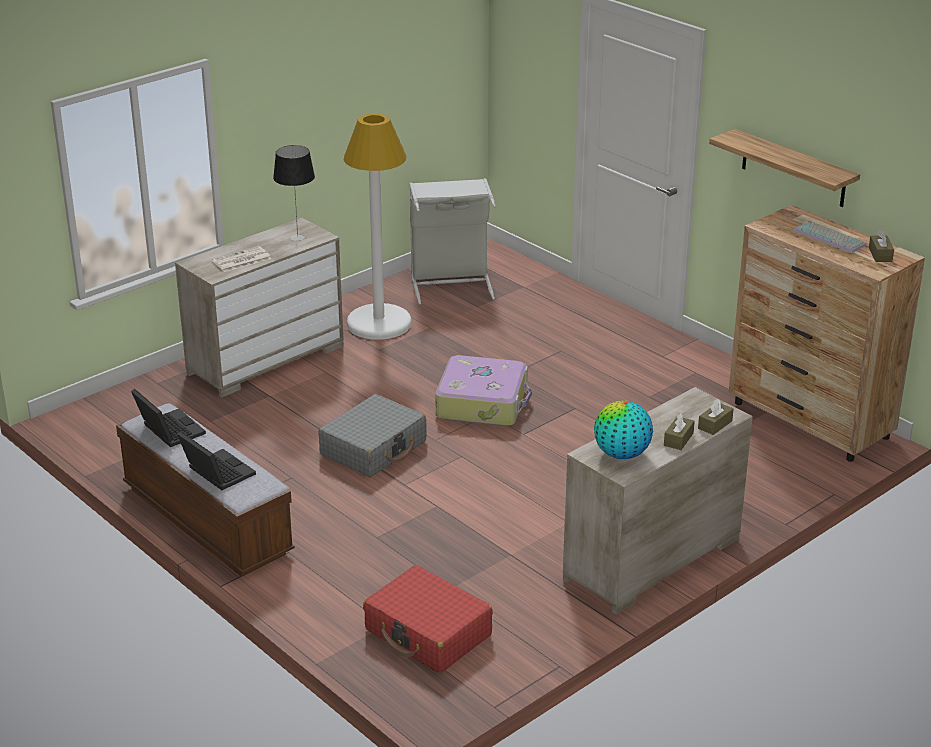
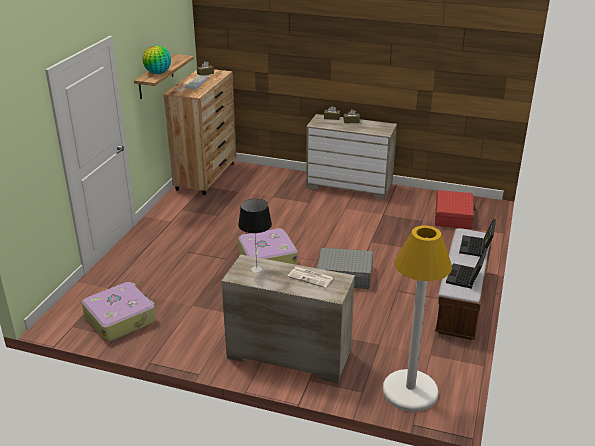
camera: 120 degrees left, 0 degrees up
(379, 323) = (201, 327): white floor lamp -> white floor lamp (410, 391)
(451, 283) = (120, 318): grey laundry basket -> suitcase
(621, 454) = (376, 128): globe -> globe (158, 73)

